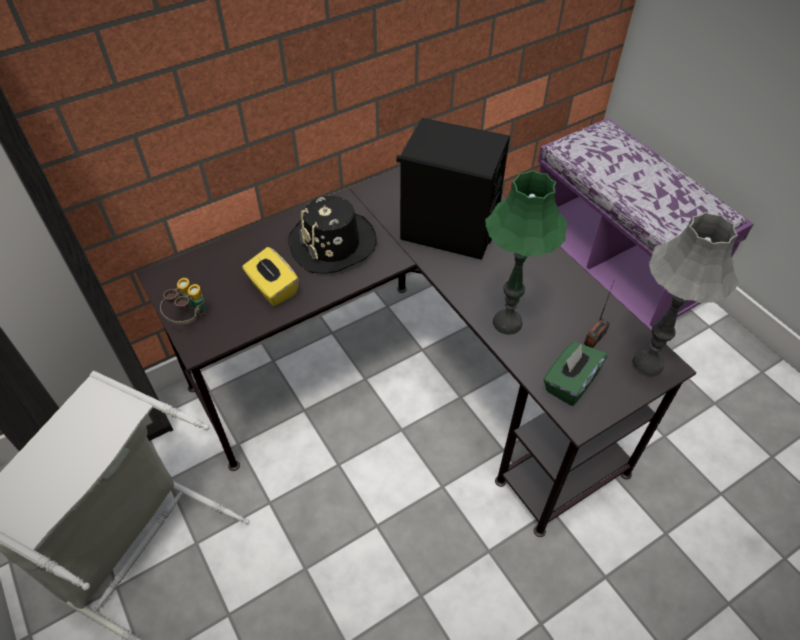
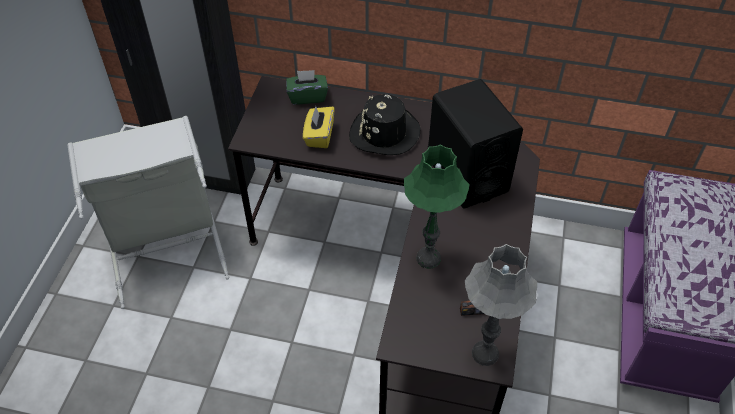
camera: 45 degrees right, 0 degrees up
(189, 319) = (258, 121): binoculars -> none
(570, 383) = (419, 322): green tissue box -> green tissue box (307, 96)

